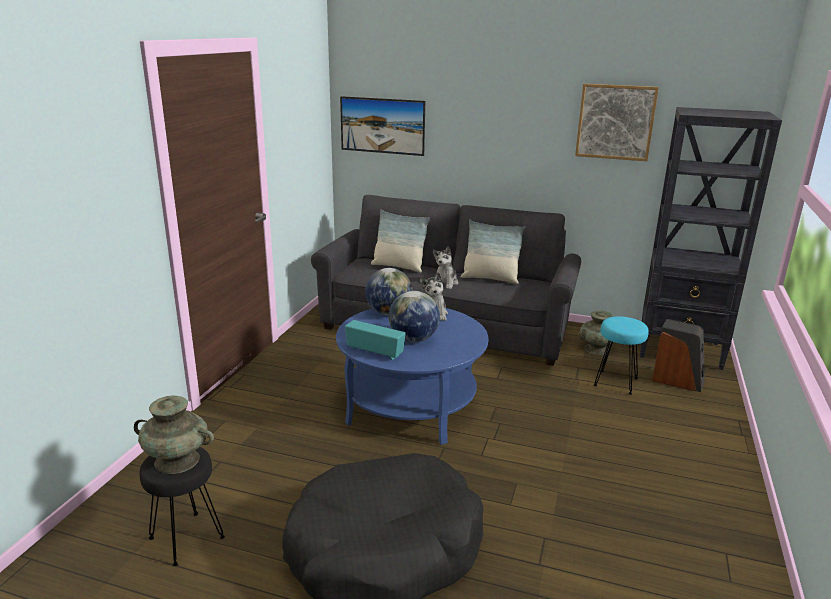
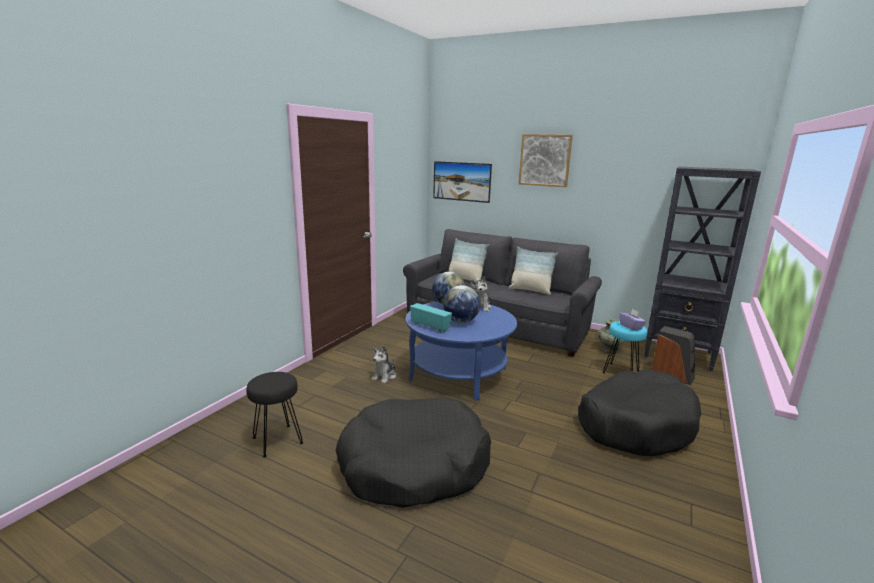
camera: 10 degrees right, 5 degrees down
(177, 461) = (273, 381): turquoise vase -> none
(445, 283) = (496, 291): plush toy -> plush toy (384, 376)
(615, 122) = (630, 178): picture -> picture (545, 160)
(628, 325) = (631, 327): none -> purple tissue box
(645, 455) = (635, 424): none -> black dog bed

